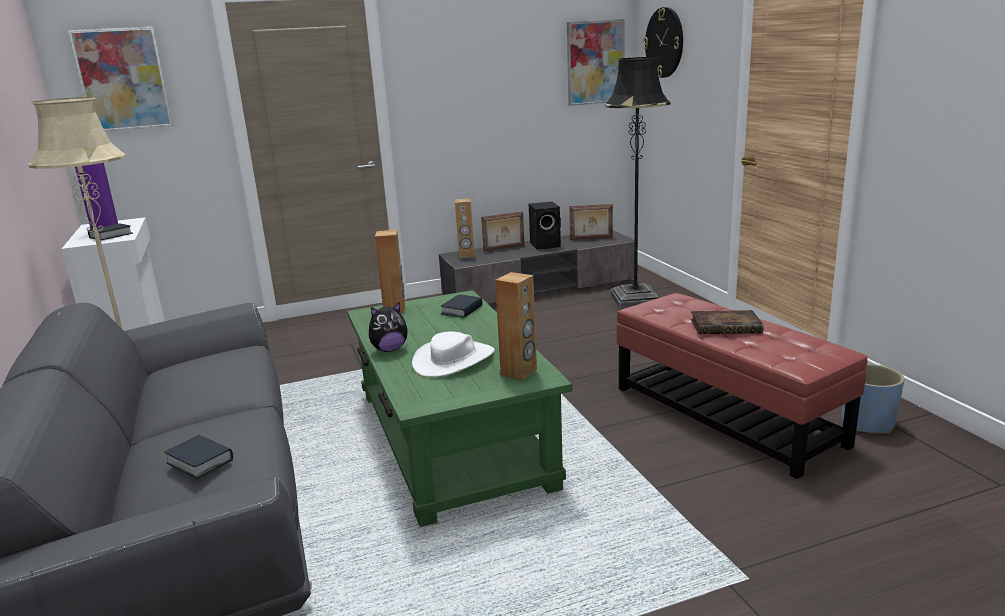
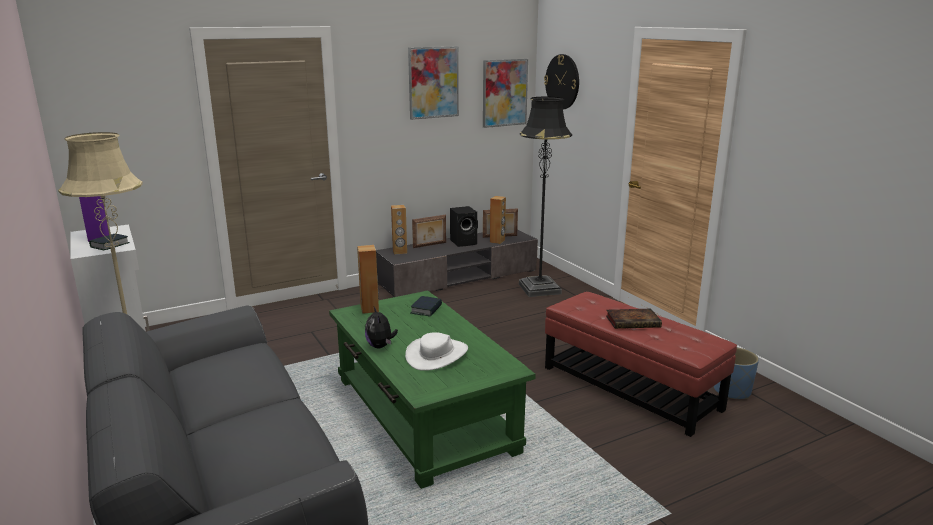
camera: 10 degrees left, 0 degrees up
(123, 79) = (110, 103): picture -> picture (433, 82)
(200, 462) = (268, 449): book -> none
(389, 349) = (380, 346): plush toy -> plush toy turned 105 degrees clockwise
(519, 372) = (492, 364): brown speaker -> brown speaker (497, 241)

